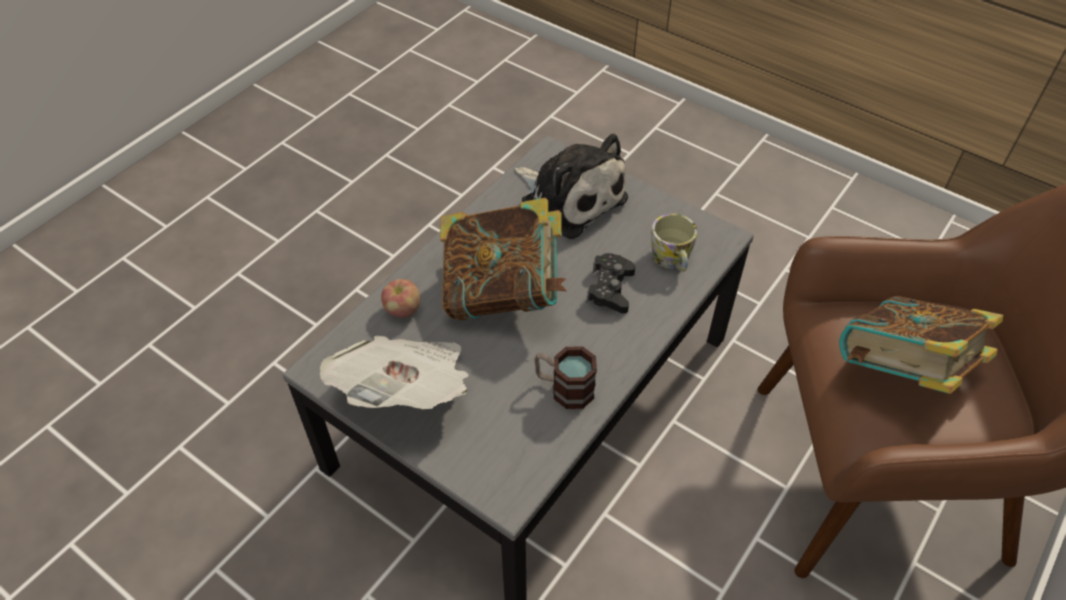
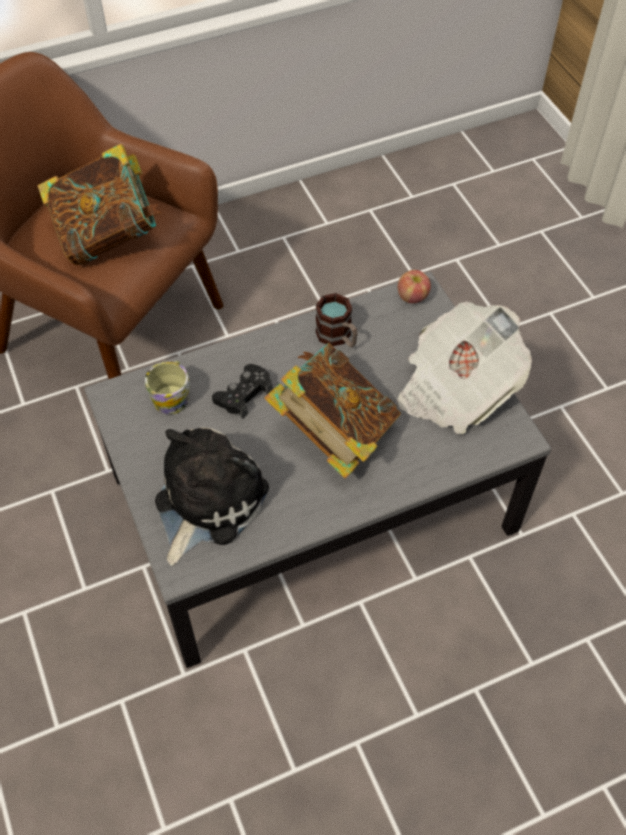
camera: 150 degrees left, 5 degrees up
(403, 310) = (427, 457): apple -> apple (412, 296)
(570, 198) = (206, 501): plush toy -> plush toy turned 45 degrees clockwise

